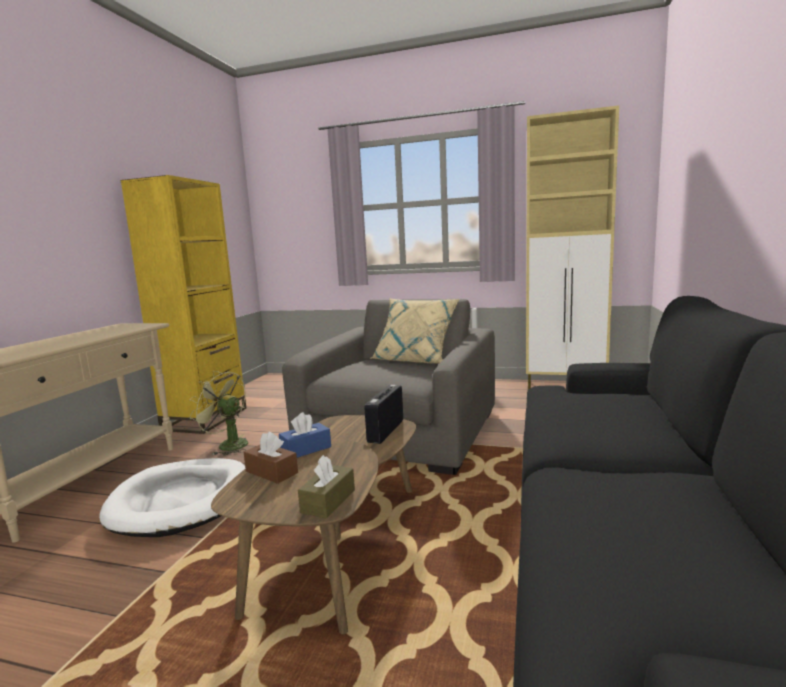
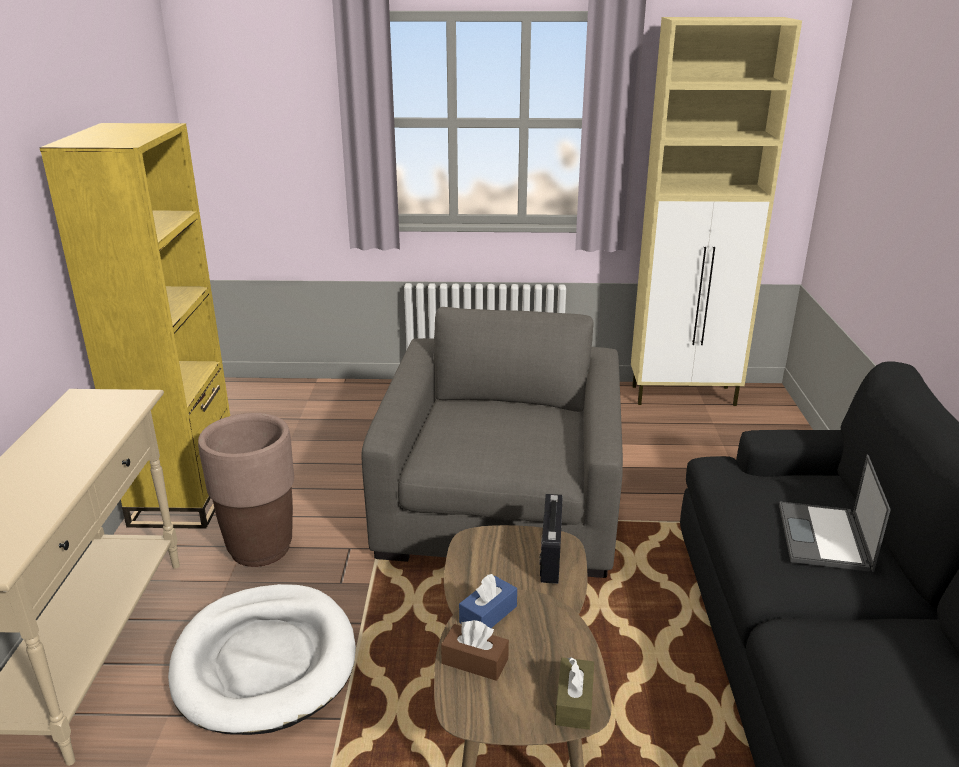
camera: 15 degrees left, 15 degrees up
(227, 445) = (260, 549): green fan -> brown planter
(415, 360) = (521, 406): beige pillow -> none
(615, 419) = (824, 538): none -> laptop

